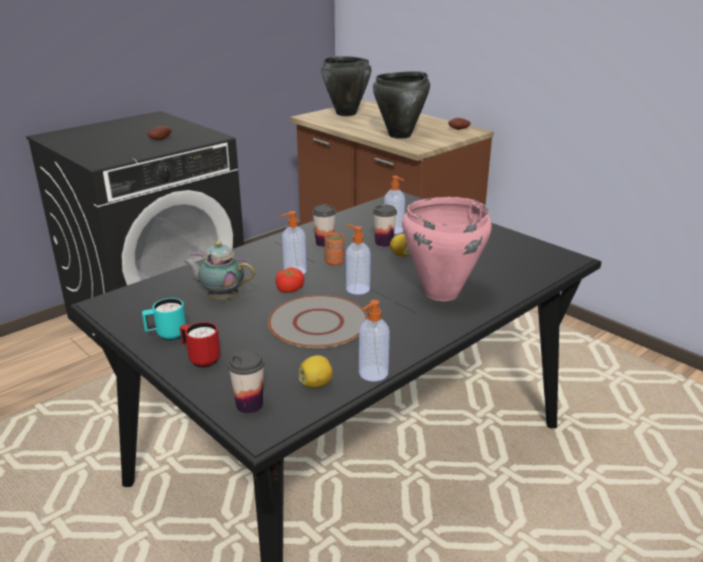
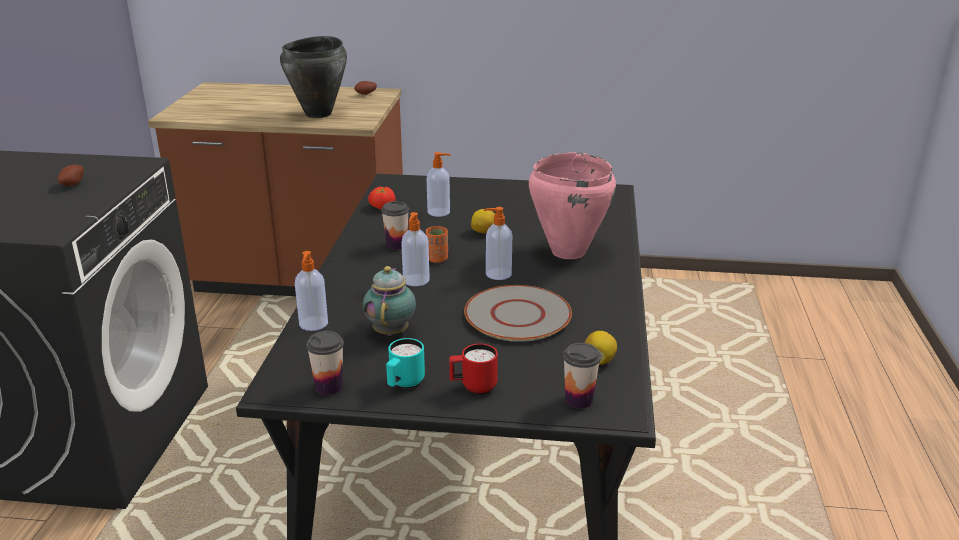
camera: 40 degrees left, 0 degrees up
(221, 298) = (392, 330): teapot -> teapot turned 120 degrees clockwise
(289, 289) = (440, 297): tomato -> tomato (382, 207)
(346, 114) = (212, 102): black cooking pot -> none
(372, 373) = (624, 333): soap dispenser -> soap dispenser (313, 324)
(384, 243) = (450, 226): cup -> cup (329, 387)

